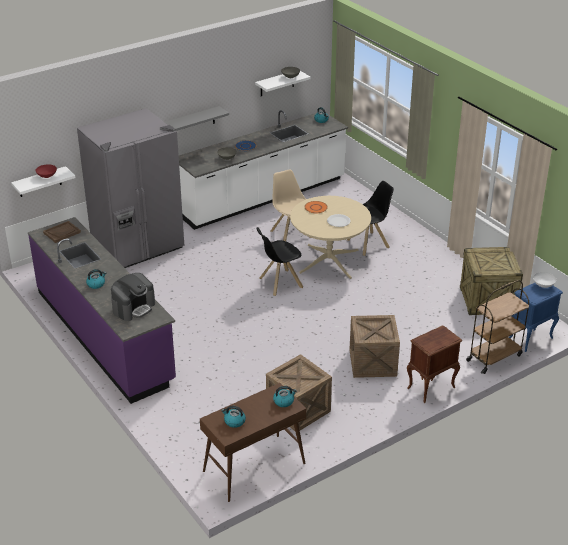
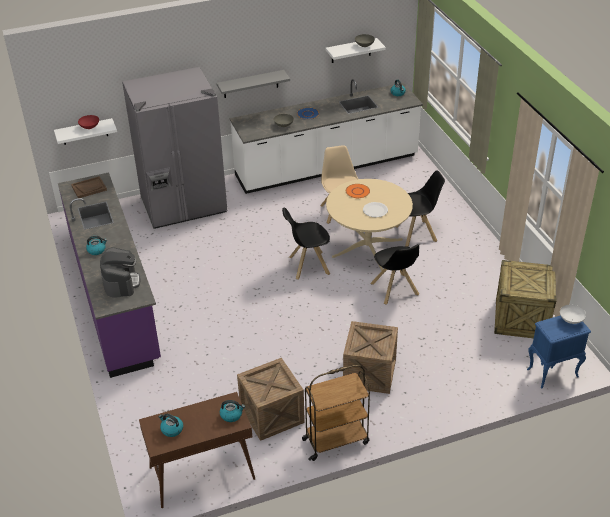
camera: 15 degrees right, 5 degrees up
(133, 307) = (121, 282): coffee machine -> coffee machine turned 60 degrees counterclockwise
(368, 292) = (395, 290): none -> black chair
(431, 388) = (420, 414): brown nightstand -> none
(495, 358) = (504, 390): brown cart -> brown cart (336, 441)

